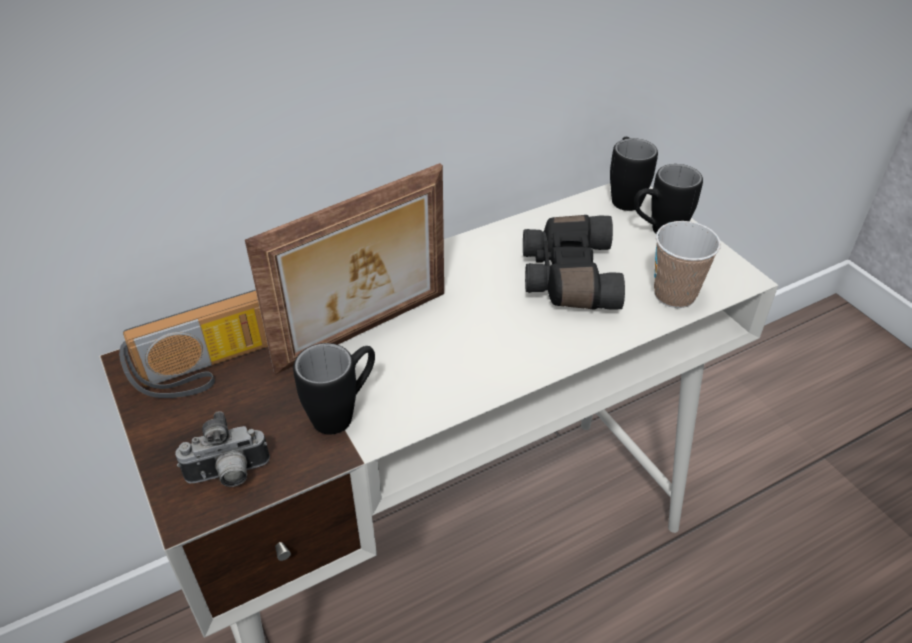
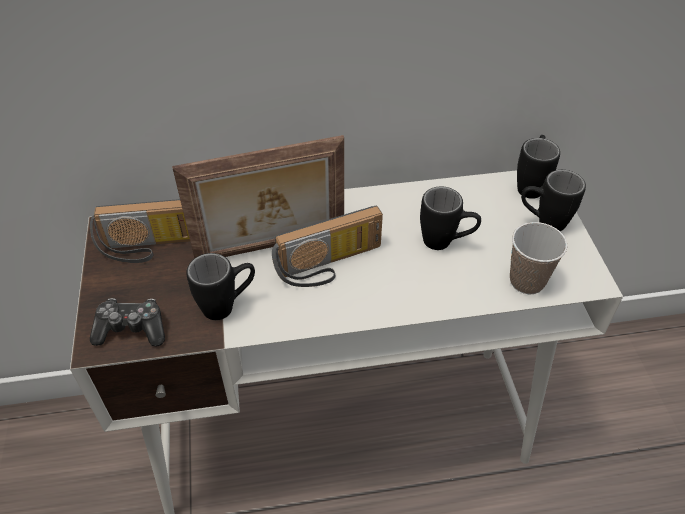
camera: 20 degrees right, 5 degrees up
(229, 475) = (131, 329): camera -> game controller
(448, 334) = (330, 266): none -> radio
(566, 277) = (446, 243): black binoculars -> black mug

